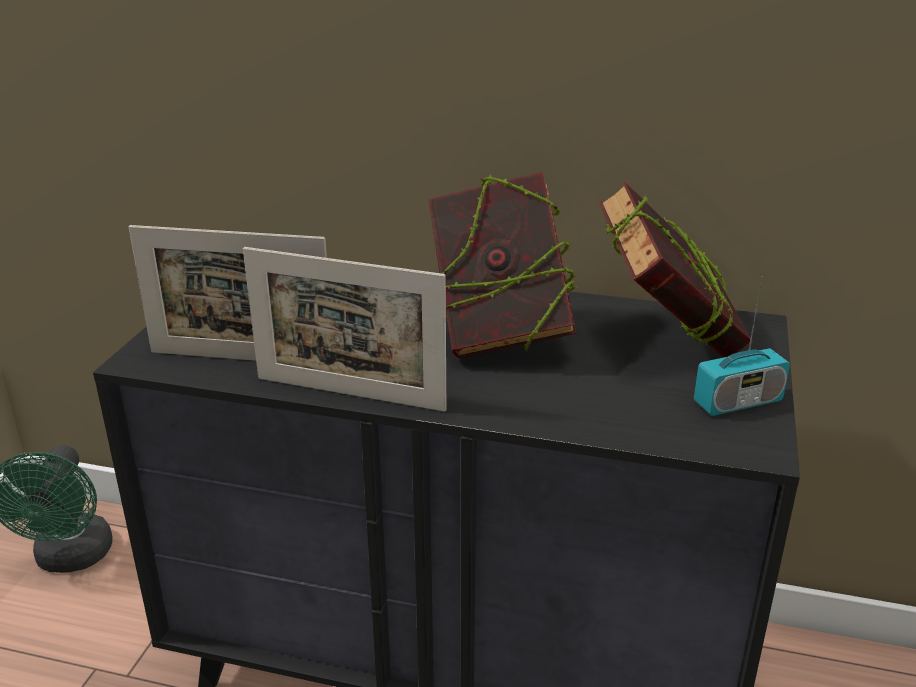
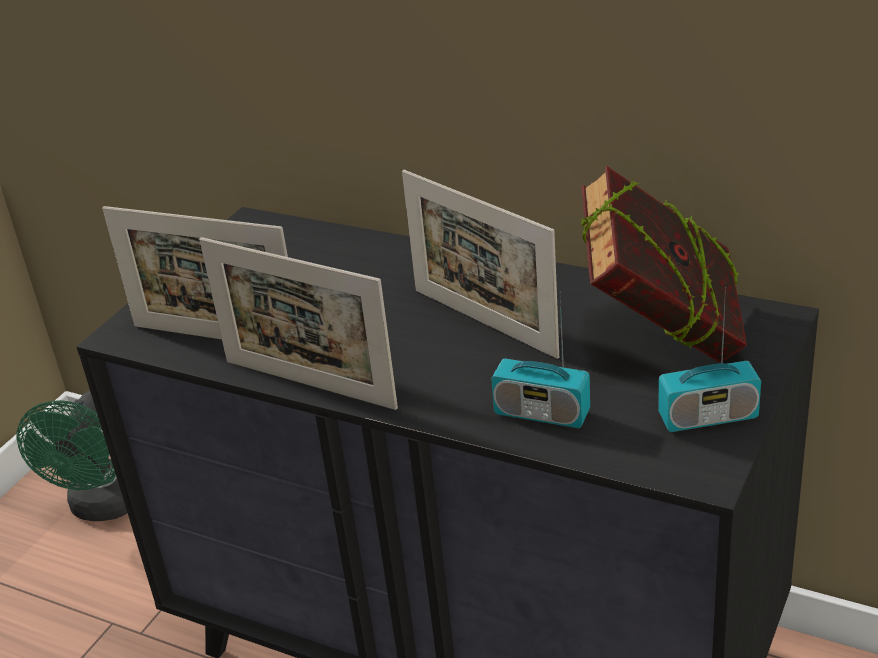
camera: 15 degrees right, 5 degrees up
(499, 336) = (484, 322): book -> picture frame
(586, 407) = (541, 413): none -> radio

